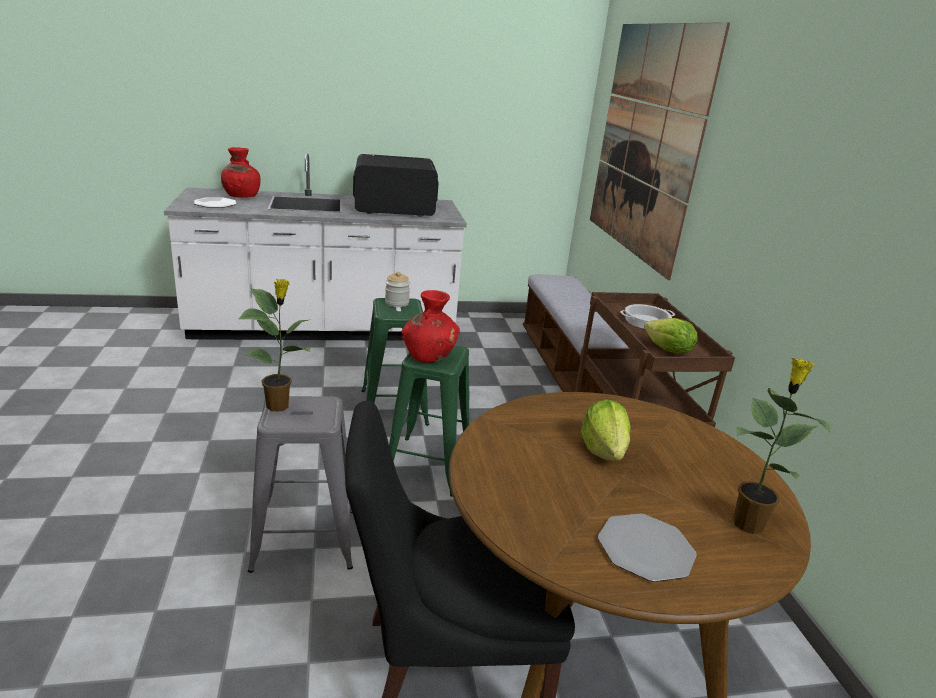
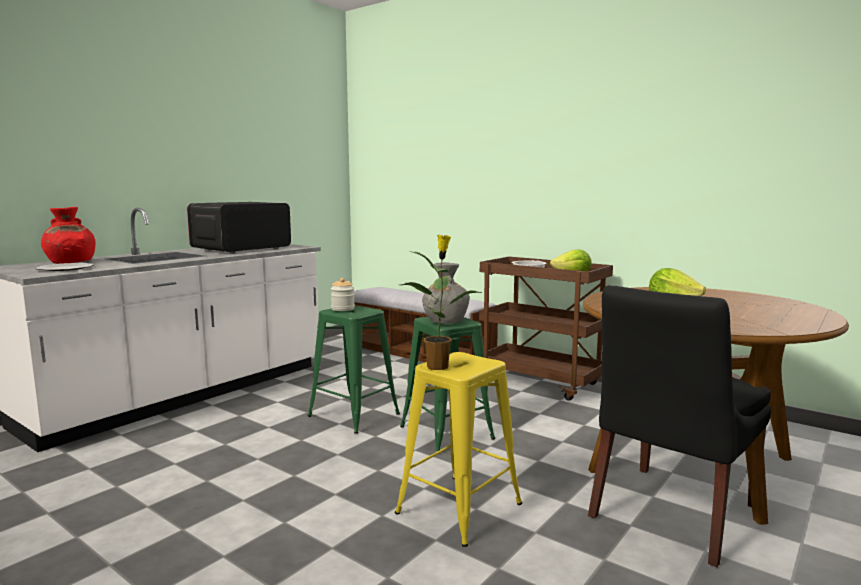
camera: 40 degrees left, 15 degrees down
(304, 539) = (459, 508): grey stool -> yellow stool
(429, 356) = (445, 321): red vase -> grey vase
(645, 548) = (781, 317): plate -> none
(646, 142) = (441, 161): picture -> none
(748, 522) = (773, 302): potted plant -> none

